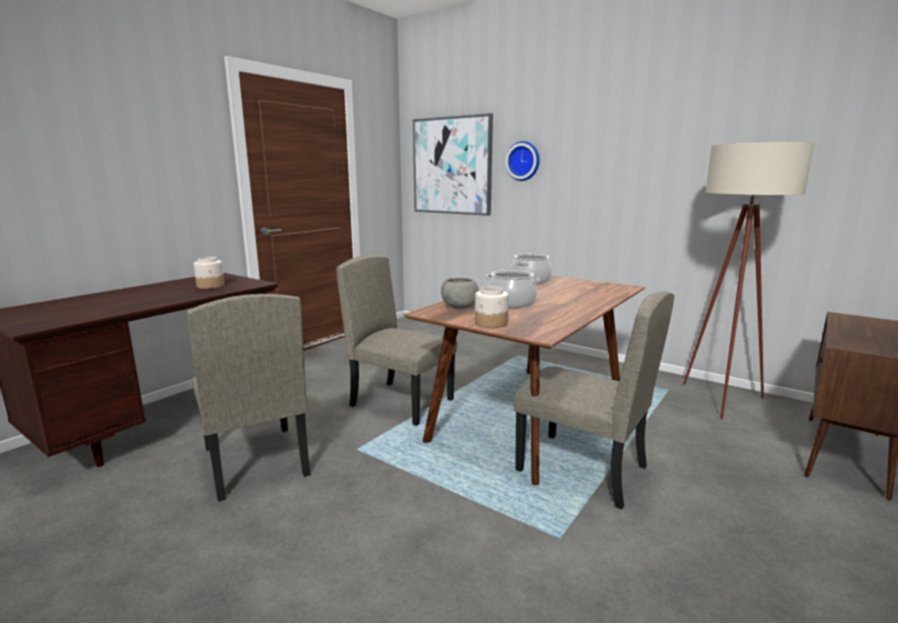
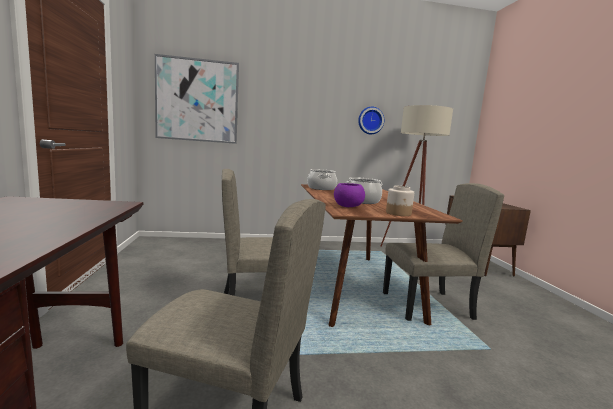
camera: 45 degrees left, 5 degrees down
(211, 286) = (55, 211): jar -> none
(459, 307) = (348, 207): grey bowl -> purple bowl
(523, 161) = (266, 103): wall clock -> wall clock (370, 120)

